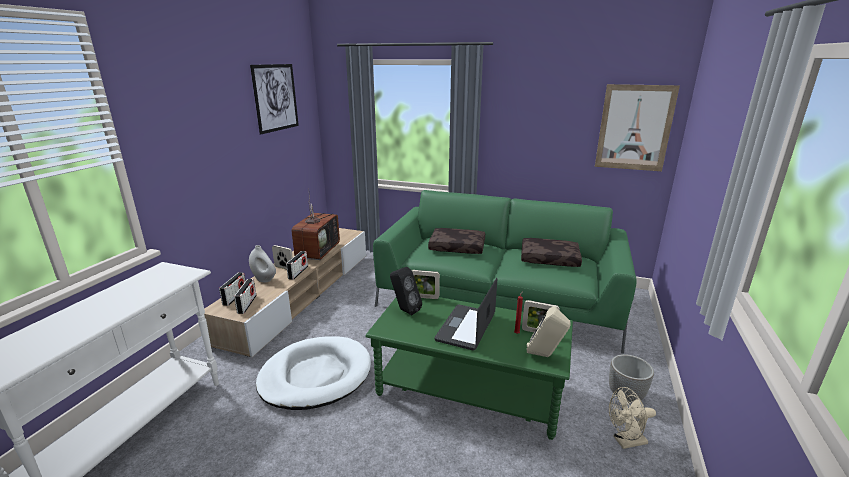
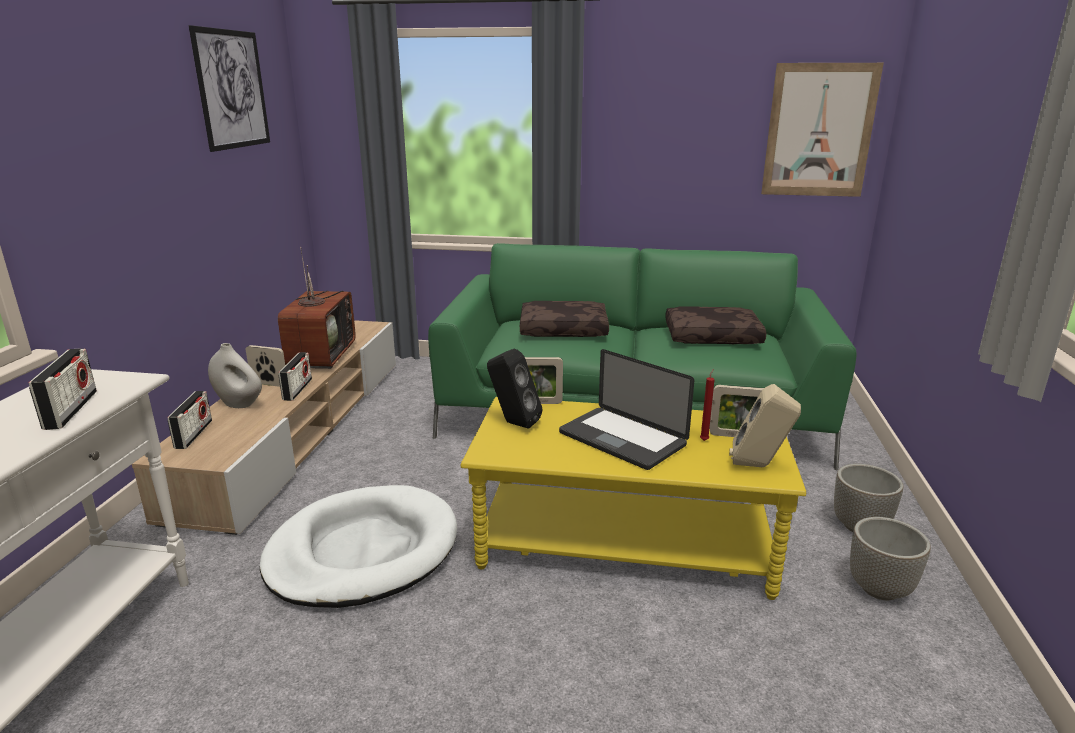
camera: 10 degrees left, 0 degrees up
(247, 304) = (220, 444): radio -> radio (71, 410)
(466, 327) = (622, 439): laptop -> laptop turned 60 degrees counterclockwise
(469, 390) = (625, 544): green coffee table -> yellow coffee table
(625, 442) = (880, 589): beige fan -> planter

